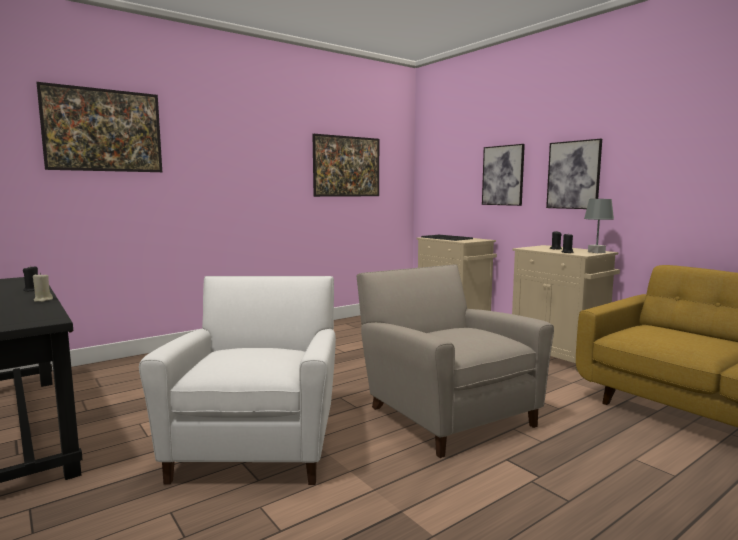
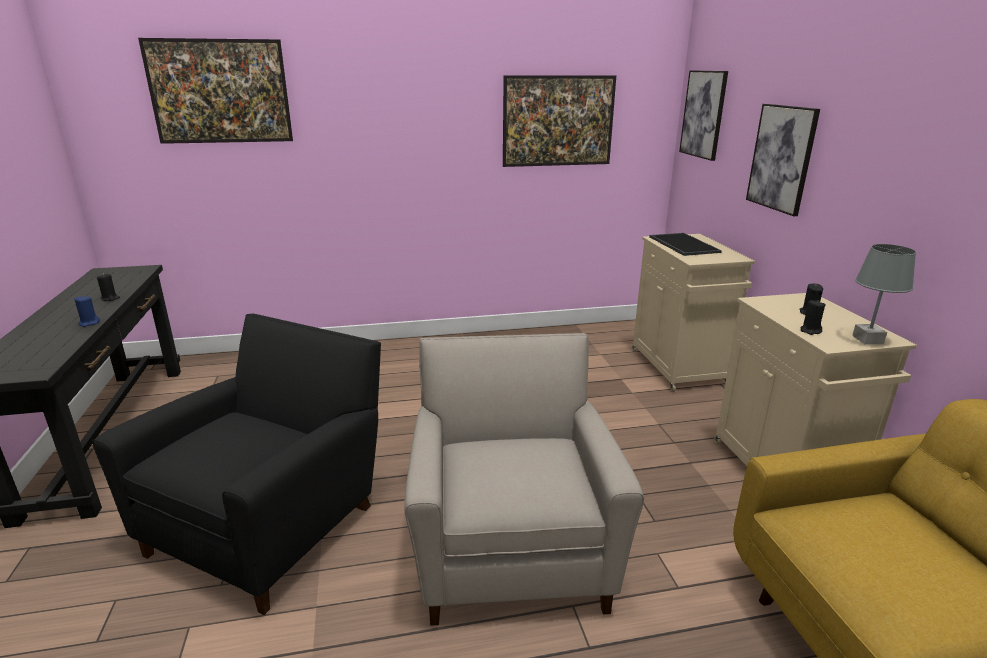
camera: 25 degrees right, 15 degrees up
(43, 300) = (89, 323): beige candle -> blue candle
(258, 441) = (272, 522): white armchair -> black armchair
(573, 175) = (882, 184): picture -> picture (703, 114)

